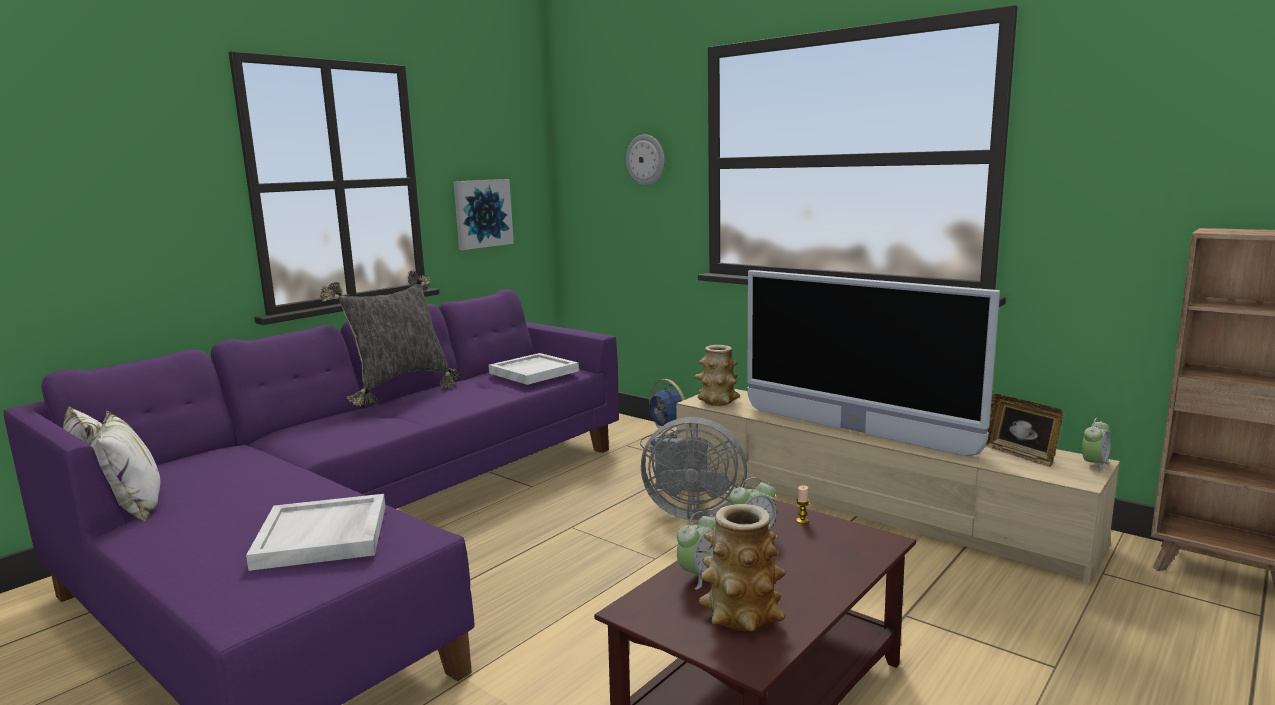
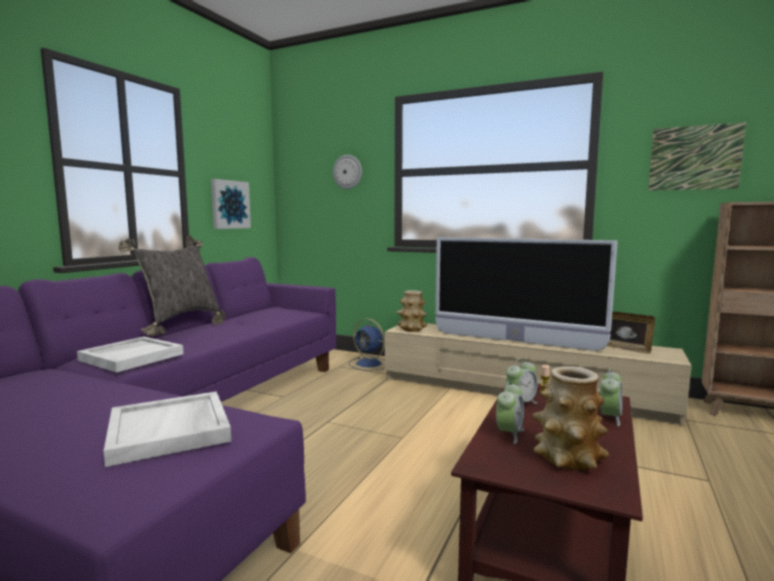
camera: 15 degrees left, 5 degrees down
(534, 372) = (279, 313): white tray -> white tray (132, 357)
(691, 511) = (409, 404): grey fan -> none
(1094, 465) = (671, 351): alarm clock -> alarm clock (609, 417)
(1162, 149) = (694, 158): none -> picture

